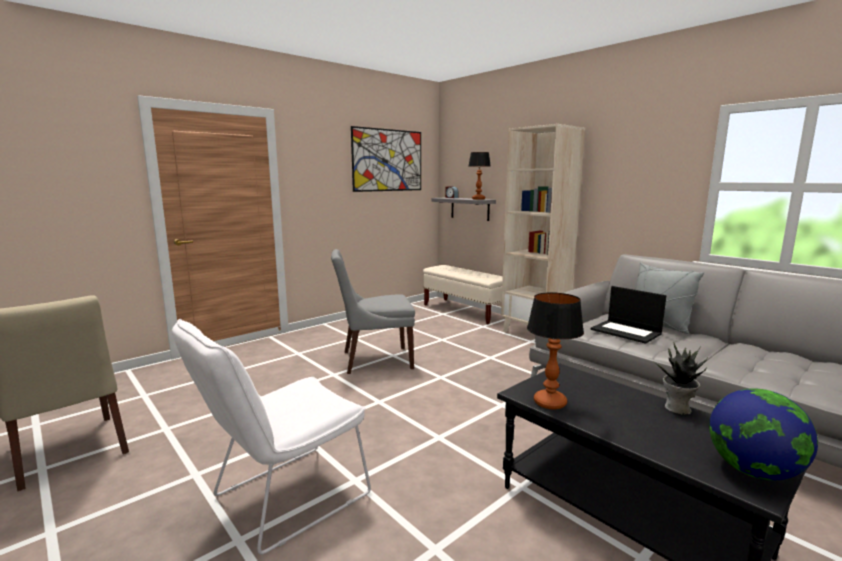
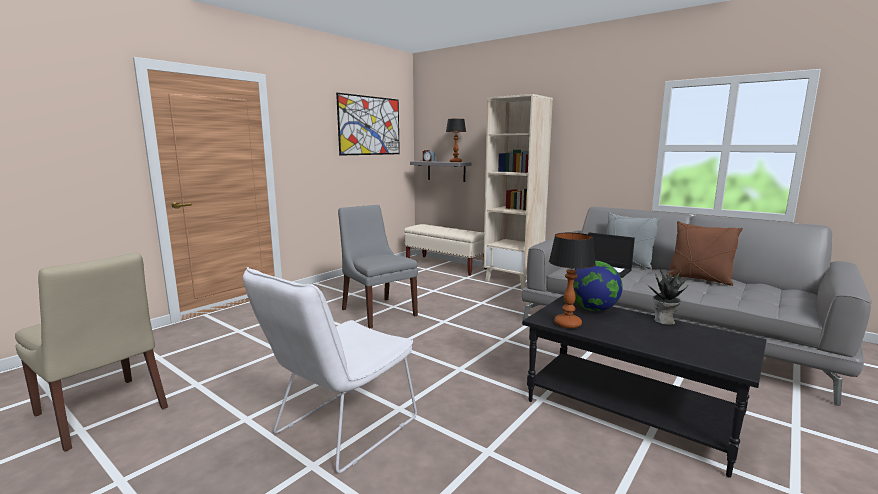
camera: 10 degrees left, 0 degrees up
(374, 360) = (377, 311): grey chair -> grey chair turned 75 degrees clockwise
(748, 351) = (699, 279): none -> brown pillow
(753, 471) = (731, 356): globe -> globe (593, 309)

